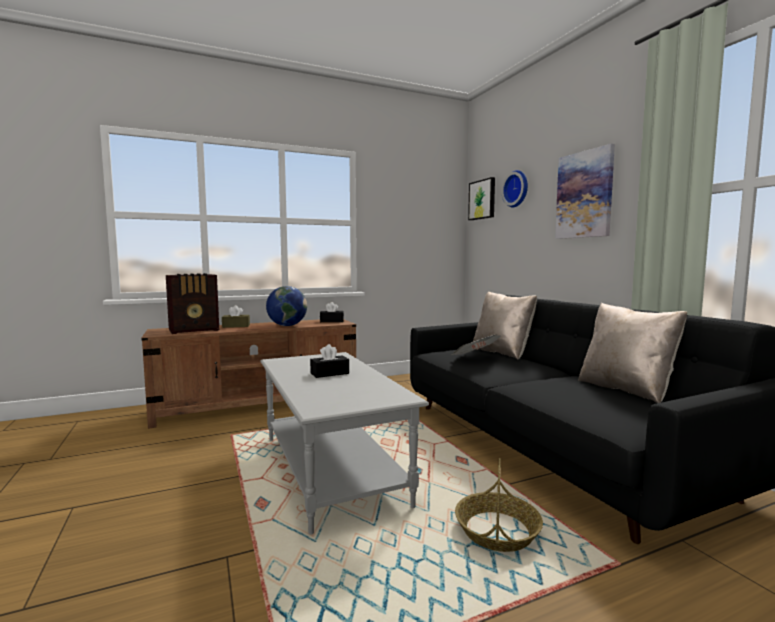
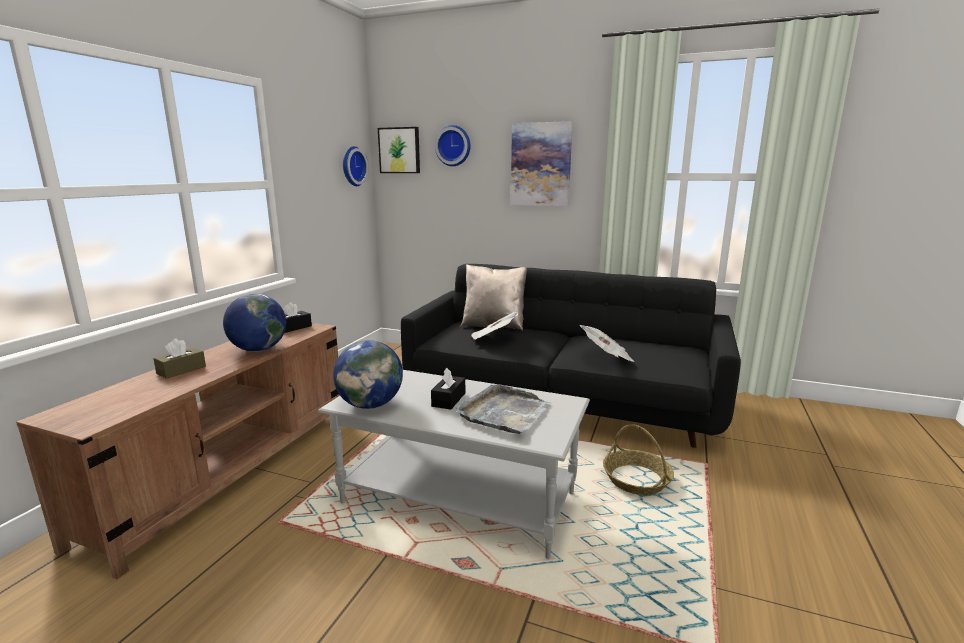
camera: 45 degrees left, 10 degrees up
(195, 330) = (136, 396): radio -> none
(285, 364) = (370, 405): none -> globe
(340, 388) = (504, 412): none -> grey tray
(441, 214) = (352, 166): none -> wall clock
(548, 390) = (606, 357): none -> newspaper
(626, 390) = (635, 341): beige pillow -> none

